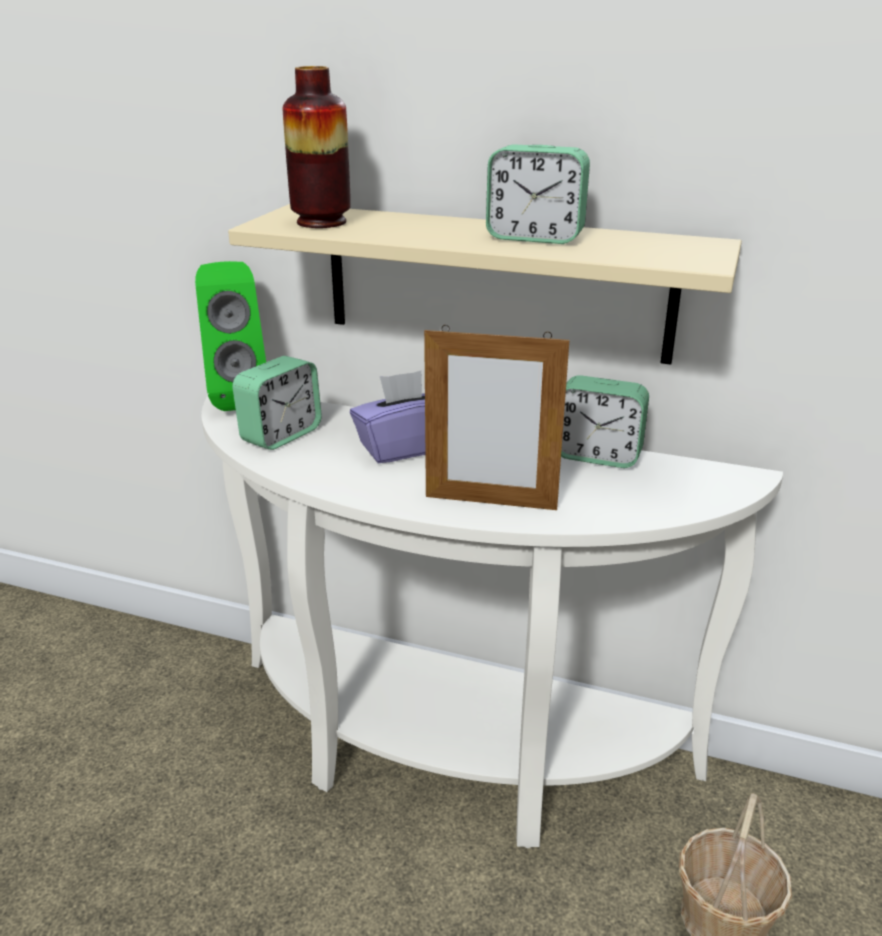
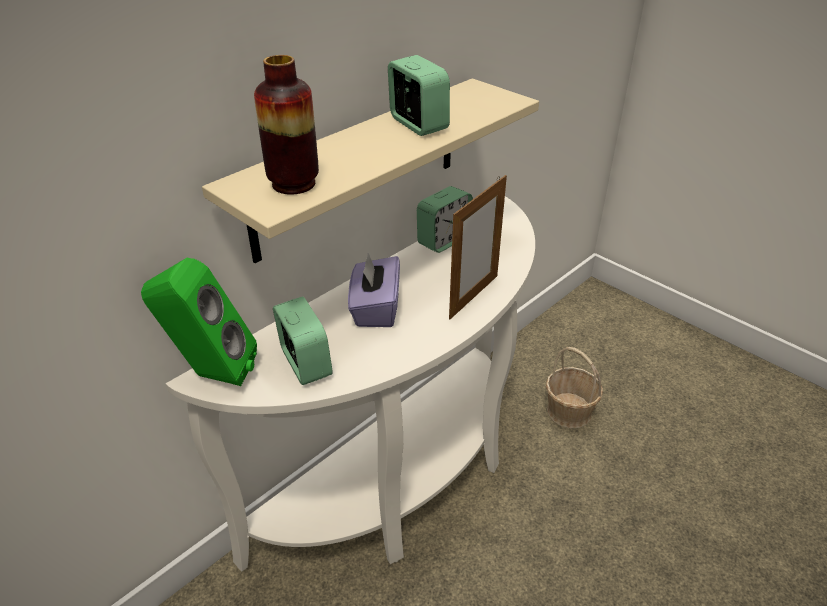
camera: 65 degrees left, 10 degrees up
(535, 237) = (418, 124): alarm clock -> alarm clock turned 75 degrees counterclockwise

